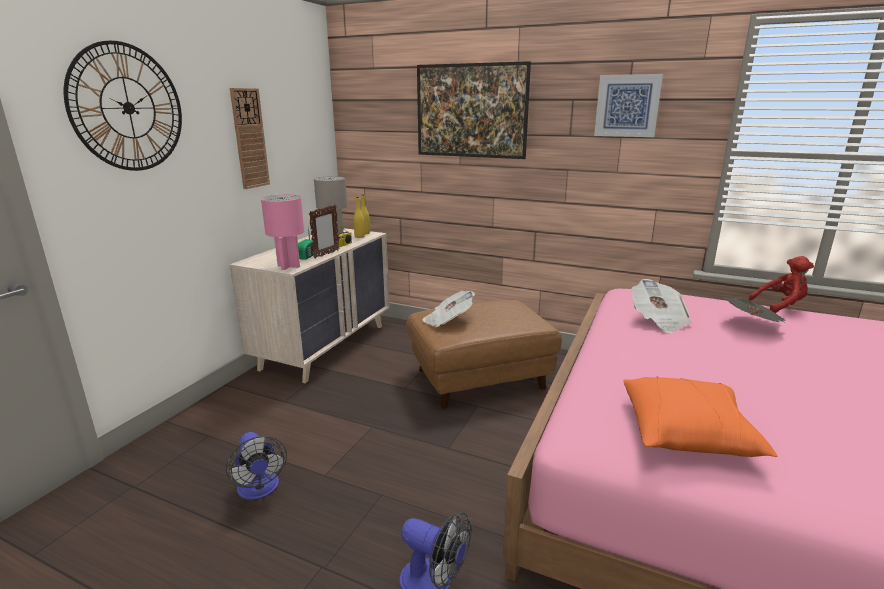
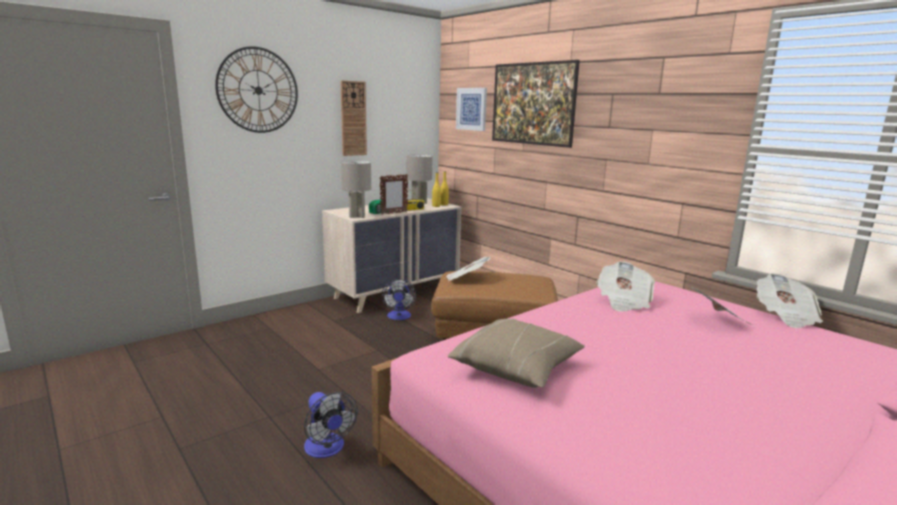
camera: 25 degrees right, 5 degrees down
(260, 490) = (272, 365): fan -> fan (399, 317)
(289, 266) = (357, 216): pink table lamp -> grey table lamp
(627, 106) = (657, 100): picture -> picture (471, 109)
(687, 433) = (516, 368): orange pillow -> beige pillow
(780, 306) = (785, 316): red plush toy -> newspaper

